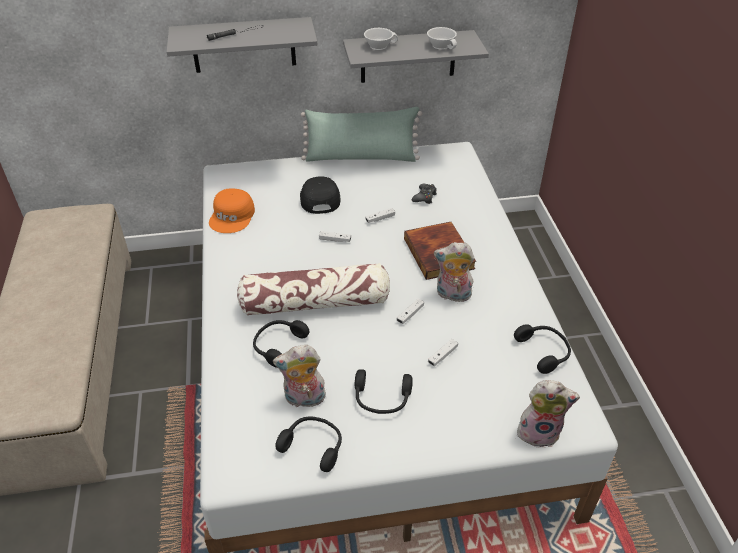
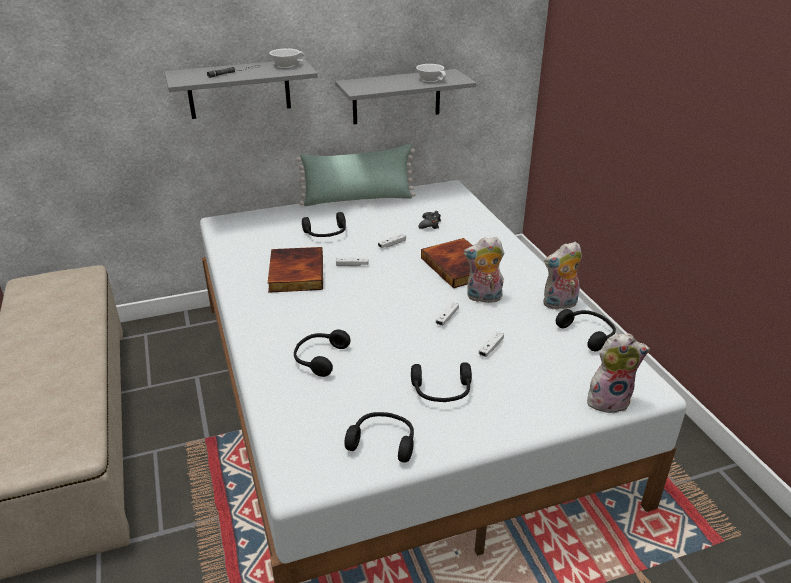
camera: 10 degrees left, 10 degrees down
(233, 216) = (241, 255): orange cap -> none
(278, 243) = (295, 273): none -> book
(304, 399) = (360, 402): plush toy -> plush toy (559, 304)
(315, 303) = (348, 318): pillow -> none
(319, 198) = (326, 234): black cap -> black headphones
(379, 45) = (371, 82): white cup -> white cup (286, 65)

